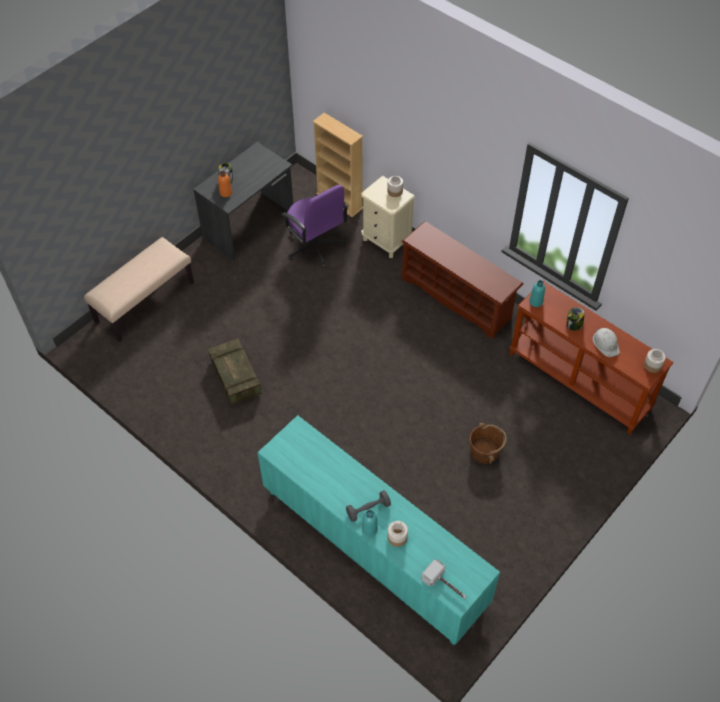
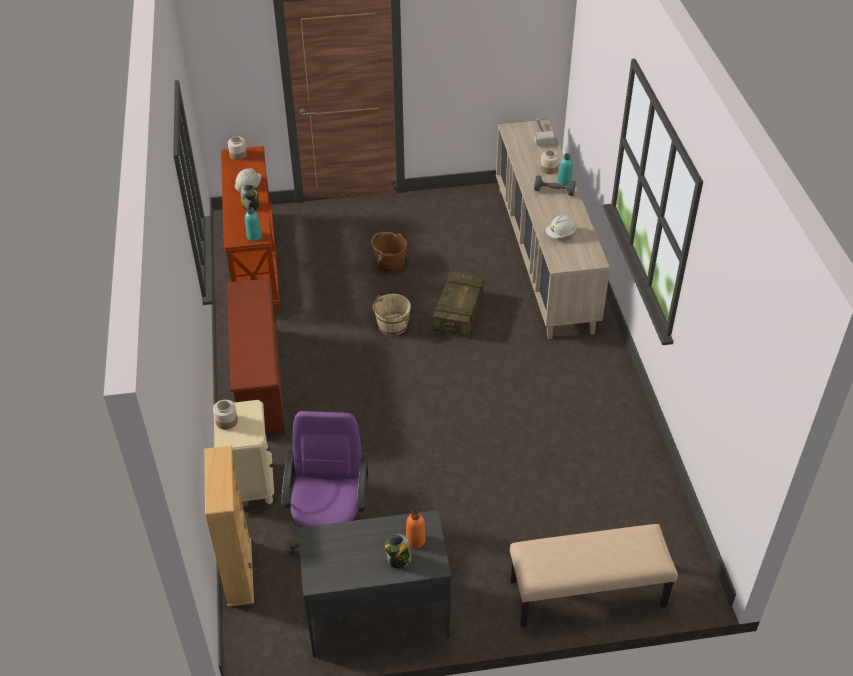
camera: 140 degrees left, 10 degrees down
(235, 377) = (547, 442): crate -> crate (458, 313)
(322, 461) = (560, 234): none -> white hard hat
(373, 549) = (544, 257): turquoise cabinet -> beige cabinet
(422, 396) = (392, 325): none -> beige bucket

